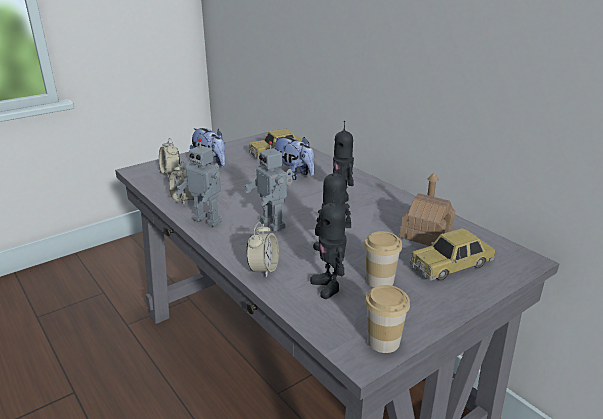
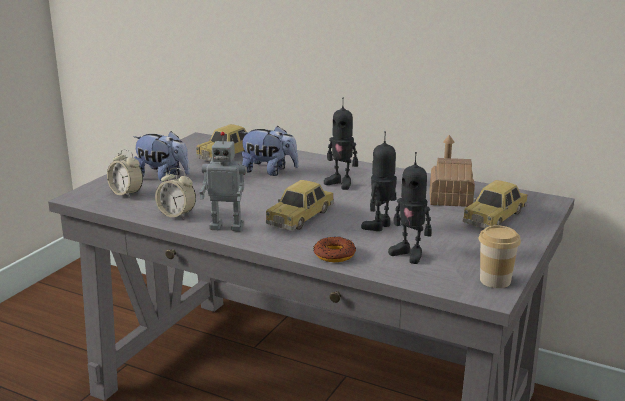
camera: 25 degrees left, 5 degrees down
(263, 269) = (334, 254): alarm clock -> donut
(274, 223) = (300, 217): toy robot -> toy car
(380, 280) = (447, 240): cup -> none

